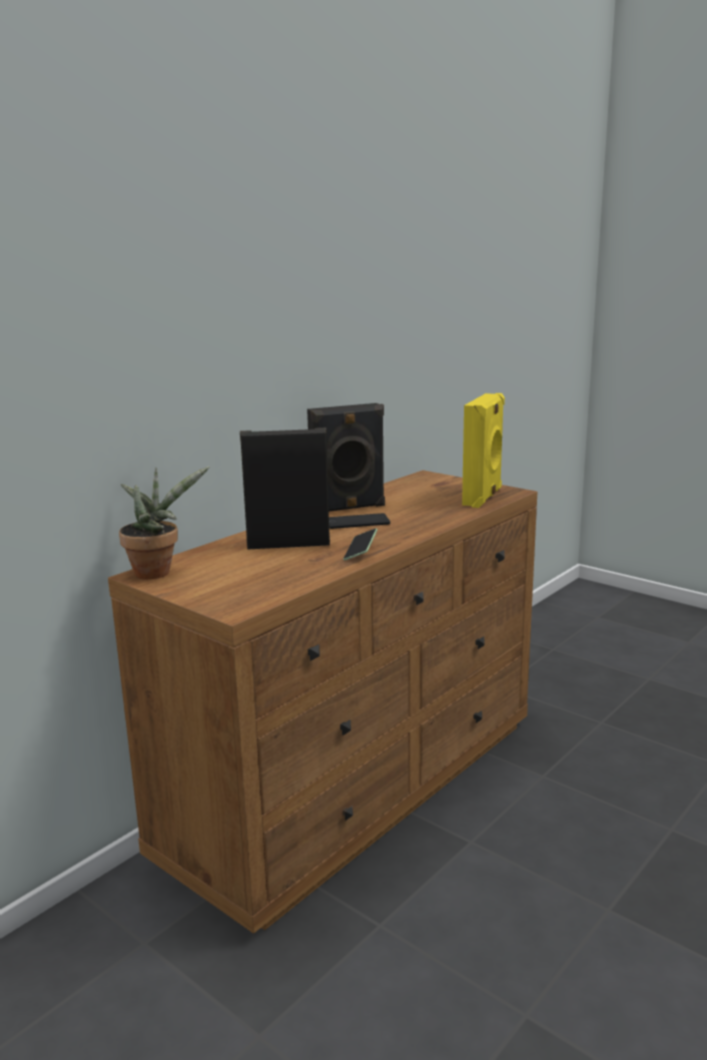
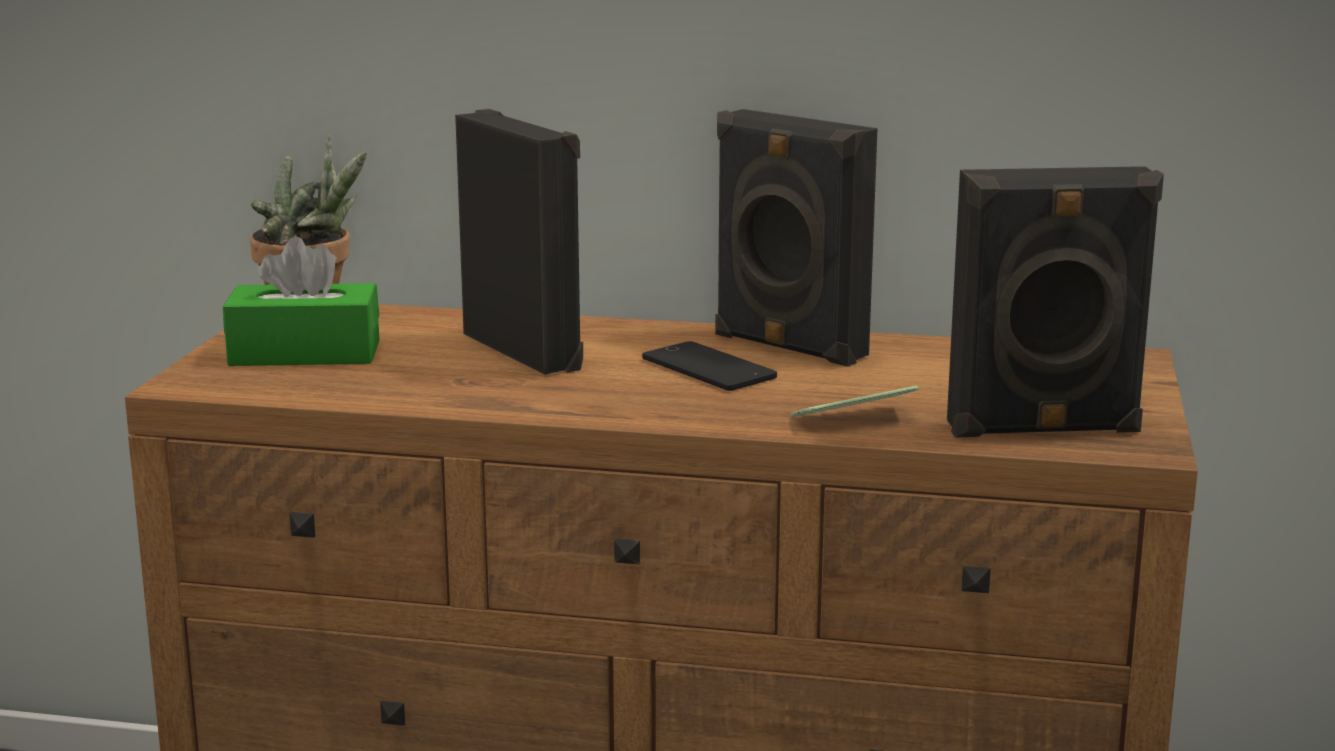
camera: 60 degrees right, 0 degrees up
(224, 581) = (305, 353): none -> green tissue box
(360, 552) = (537, 401): phone -> phone (854, 419)
(483, 497) = (1044, 429): yellow speaker -> black speaker

